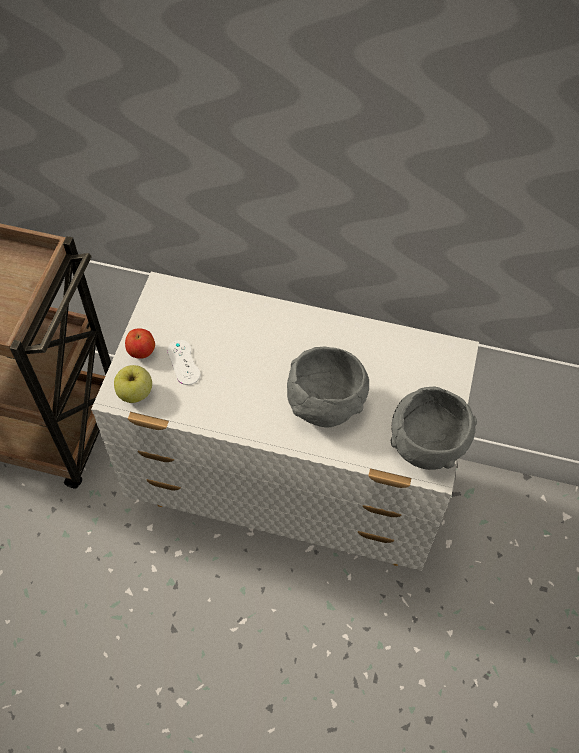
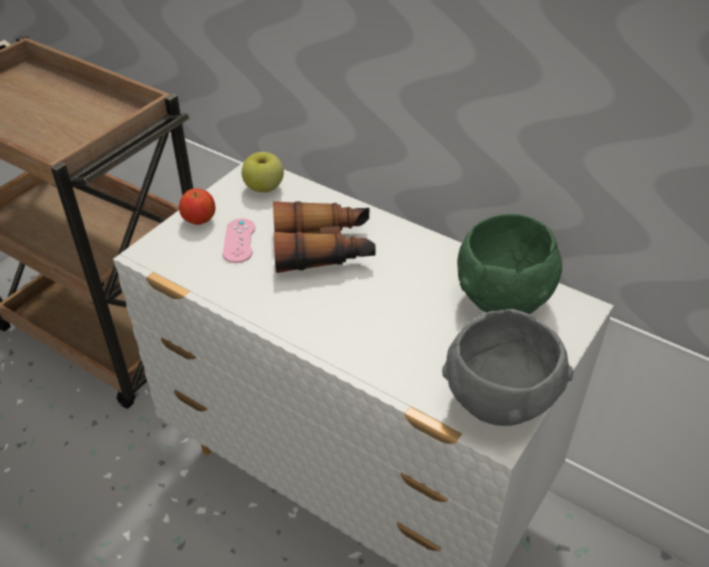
camera: 20 degrees right, 15 degrees down
(135, 393) = (169, 256): apple -> apple (264, 188)
(183, 362) = (239, 241): white game controller -> pink game controller
(253, 351) = (324, 249): none -> binoculars
(325, 405) = (384, 322): grey bowl -> none
(402, 358) = (503, 298): none -> green bowl

